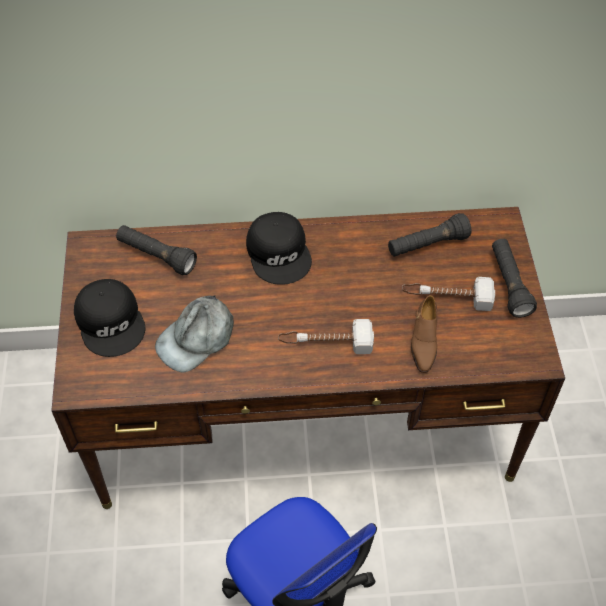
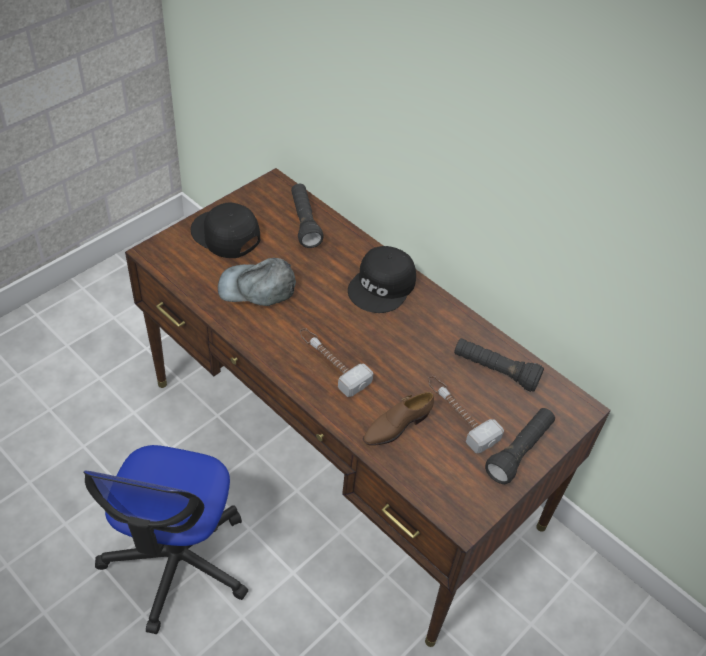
camera: 45 degrees right, 5 degrees down
(111, 322) = (225, 235): black cap -> black cap turned 105 degrees clockwise

